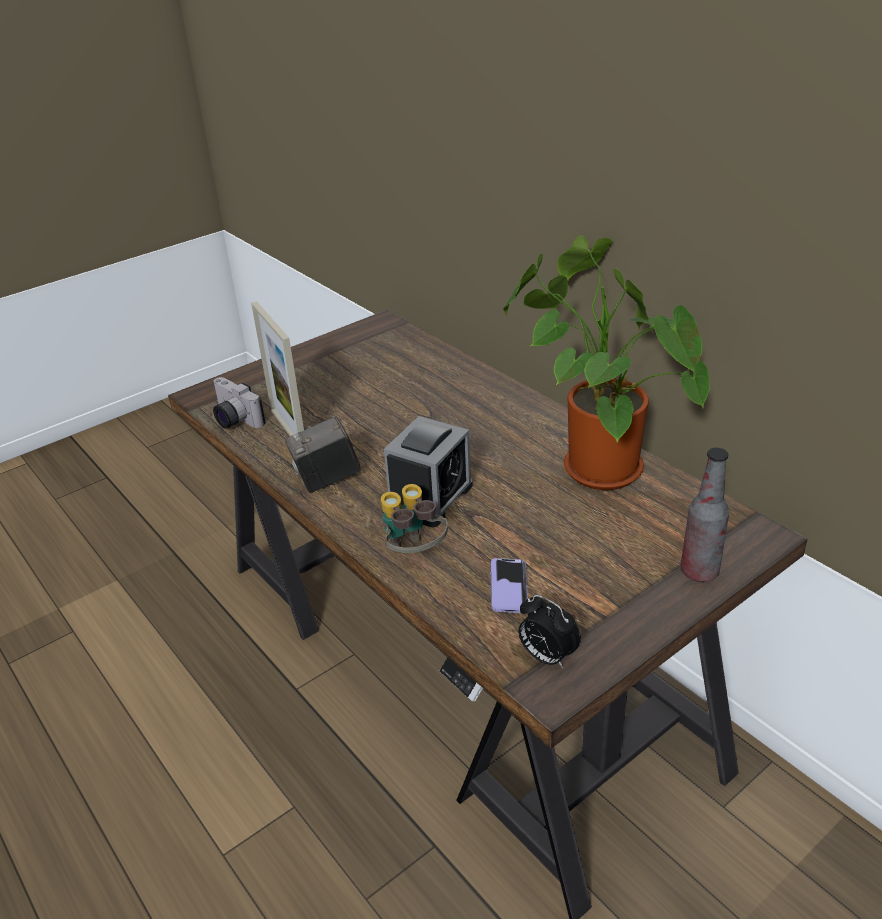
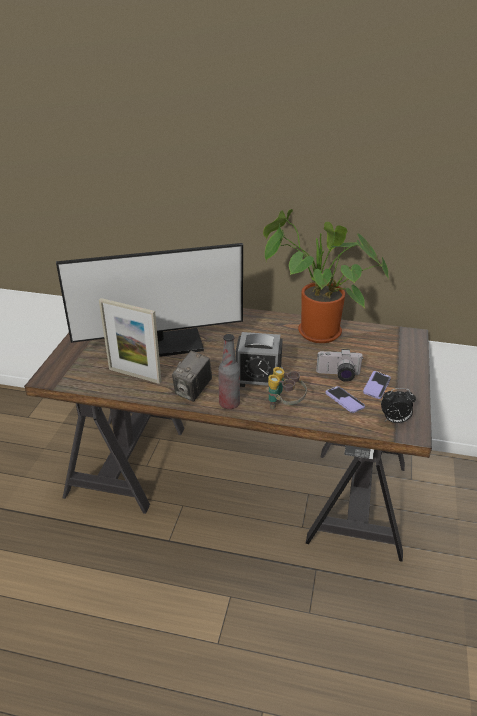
camera: 40 degrees left, 0 degrees up
(233, 420) = (92, 383): camera -> camera (338, 375)
(363, 403) = (159, 345): none -> monitor
(430, 497) = (258, 377): alarm clock -> alarm clock turned 105 degrees clockwise
(588, 589) = (376, 386): none -> phone
(699, 571) = (407, 359): bottle -> bottle (229, 404)

